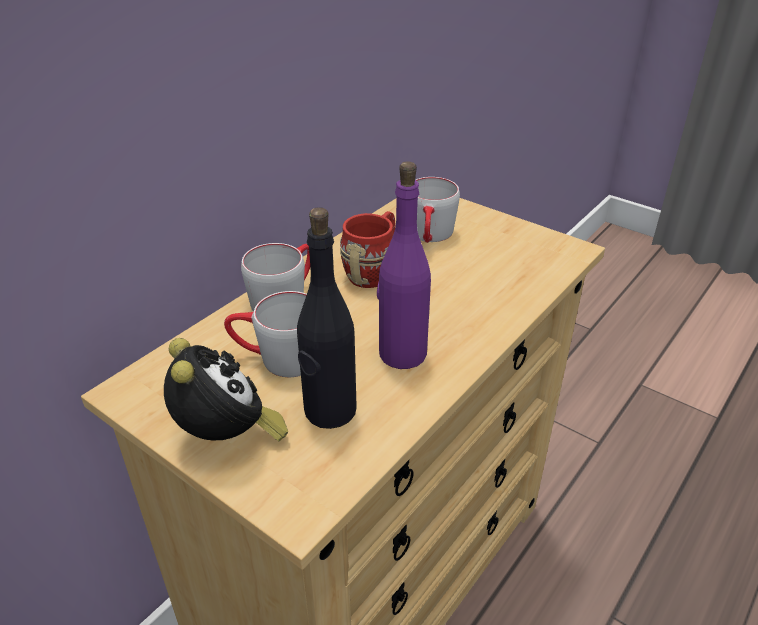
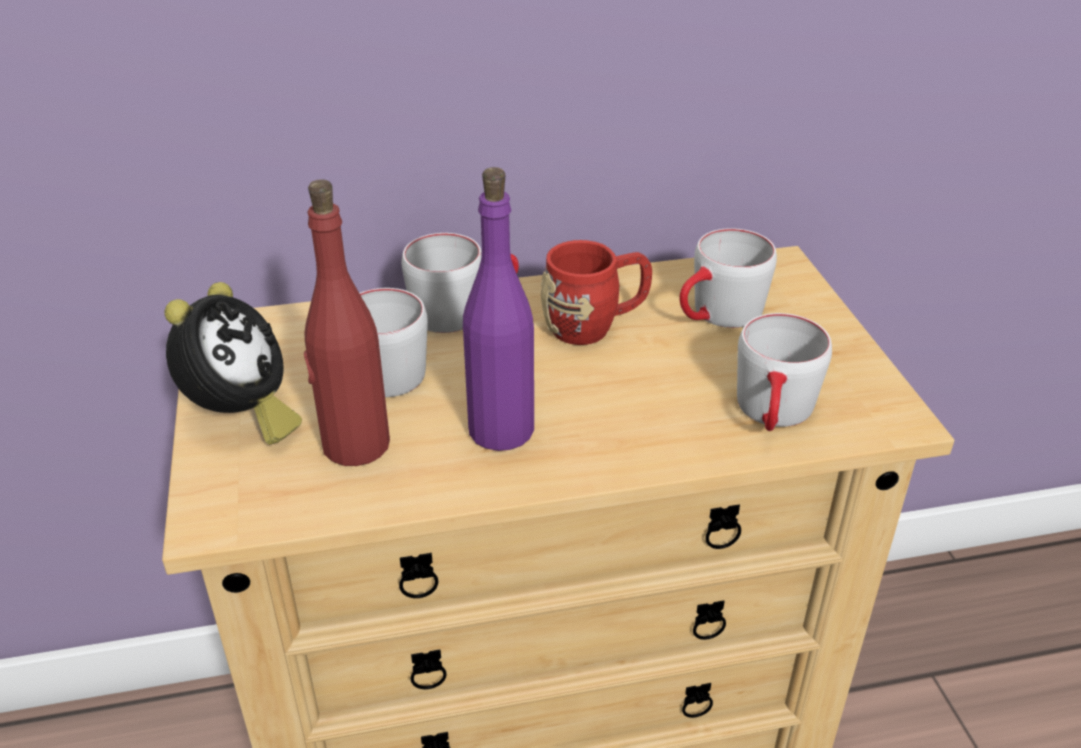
camera: 40 degrees right, 0 degrees up
(329, 411) = (355, 445): black bottle -> red bottle
(522, 274) = (773, 415): none -> grey mug

